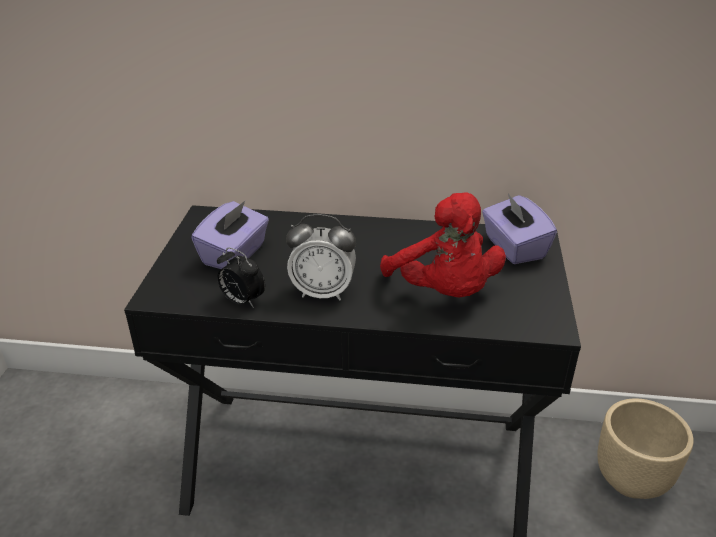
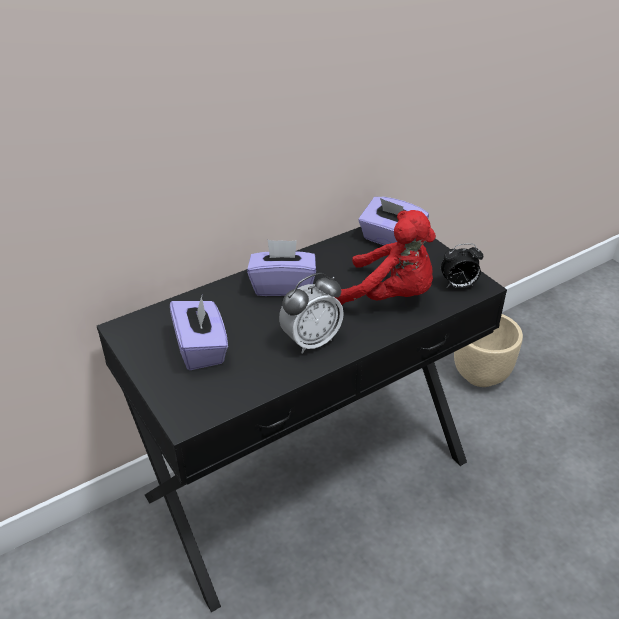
camera: 40 degrees left, 5 degrees up
(242, 301) = (262, 382): alarm clock -> alarm clock (458, 285)
(360, 240) = (283, 286): none -> purple tissue box

